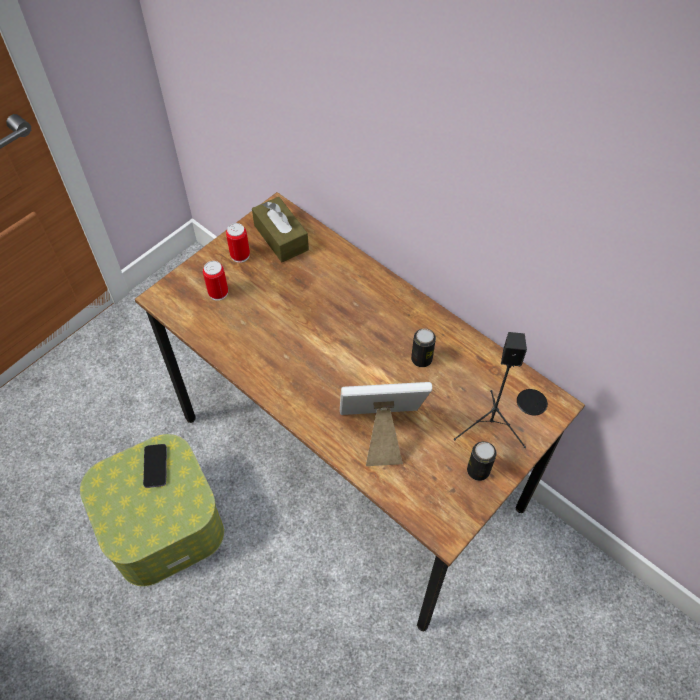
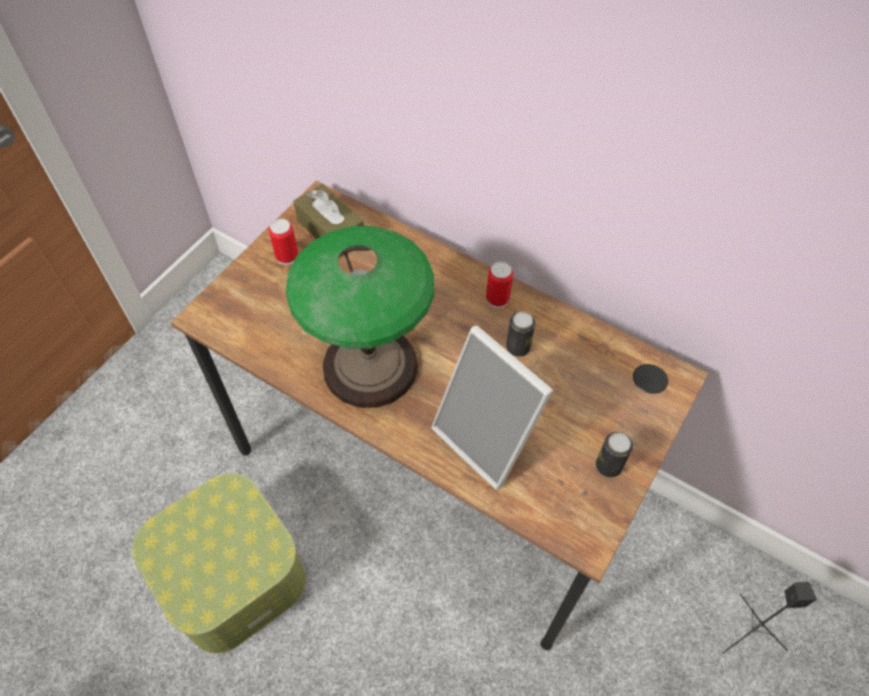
camera: 10 degrees left, 0 degrees up
(155, 466) = (218, 513): phone -> none
(218, 293) = (269, 302): can -> can (497, 299)
(293, 357) = (370, 365): none -> table lamp
(380, 432) = (488, 438): picture frame -> picture frame turned 120 degrees counterclockwise
(491, 425) = (611, 412): black speaker -> black speaker (751, 632)

